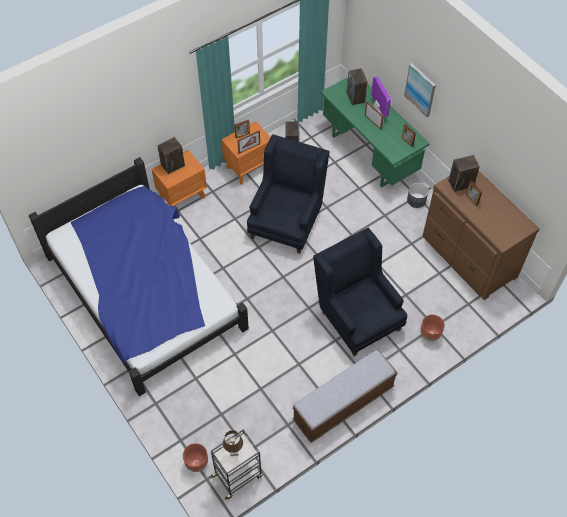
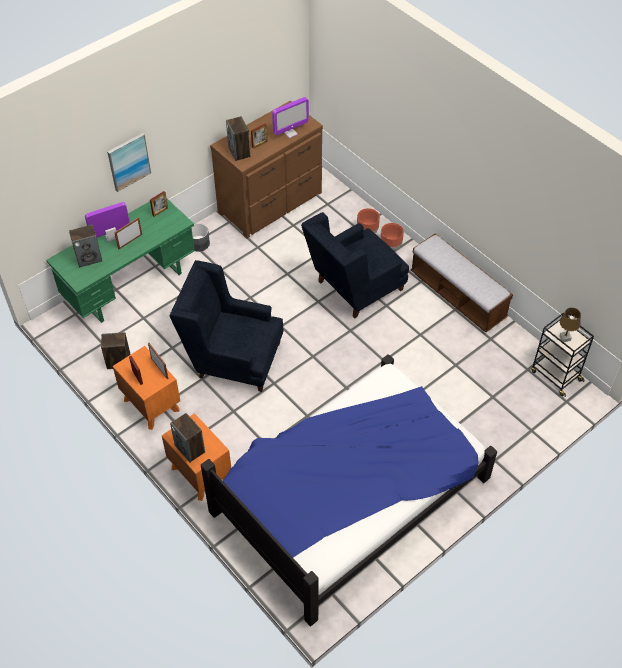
camera: 95 degrees left, 5 degrees down
(197, 463) = (552, 412): brown planter -> brown planter (391, 246)
(488, 225) = (290, 133): none -> monitor

